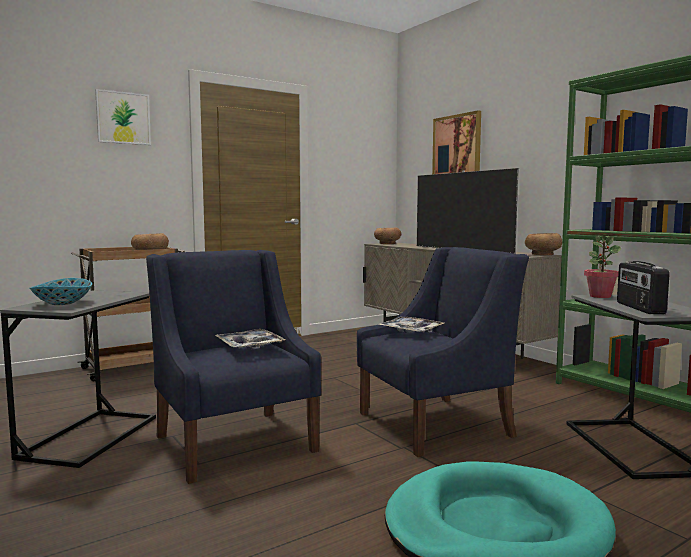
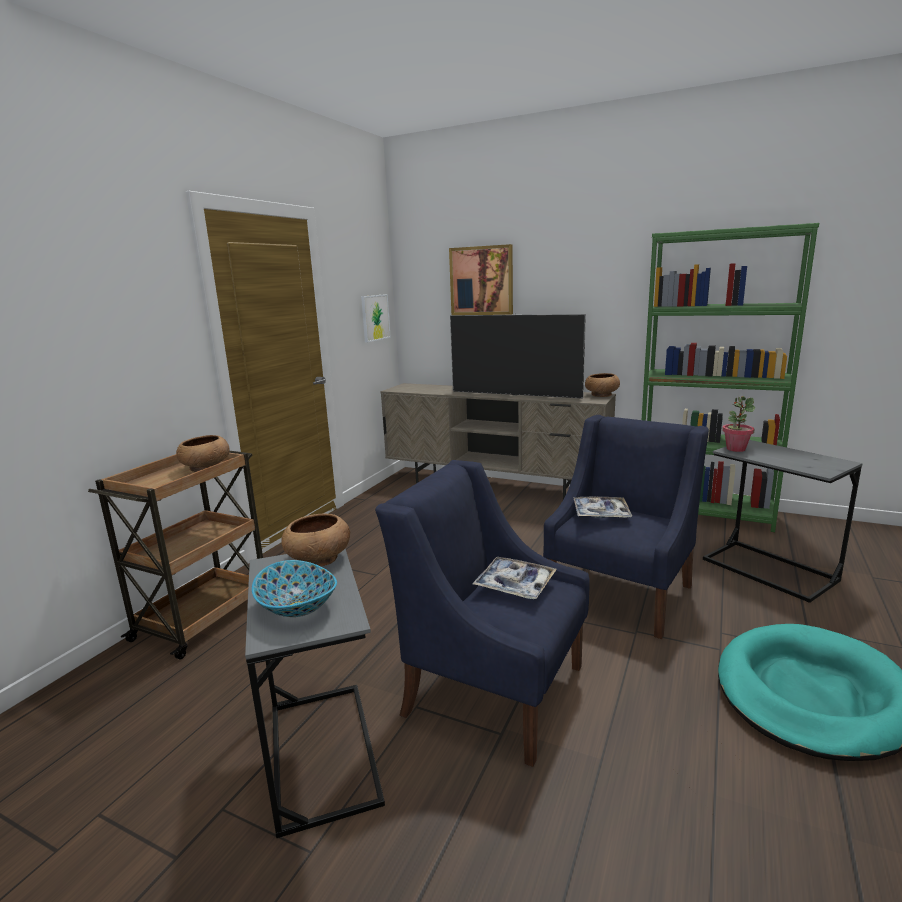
camera: 30 degrees left, 10 degrees up
(123, 118) = (117, 272): picture -> picture (375, 317)
(387, 243) = (405, 388): brown bowl -> brown bowl (318, 559)
(639, 308) = (798, 463): radio -> none

